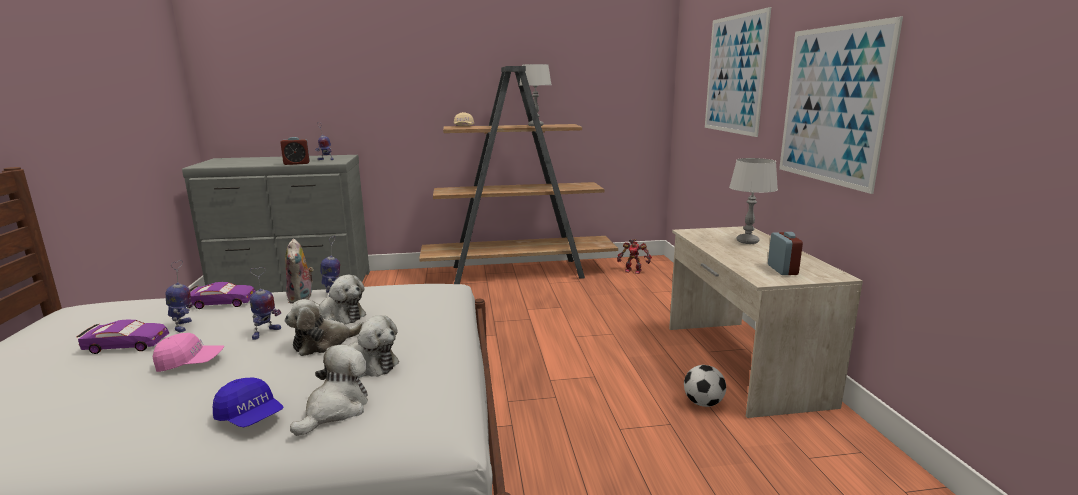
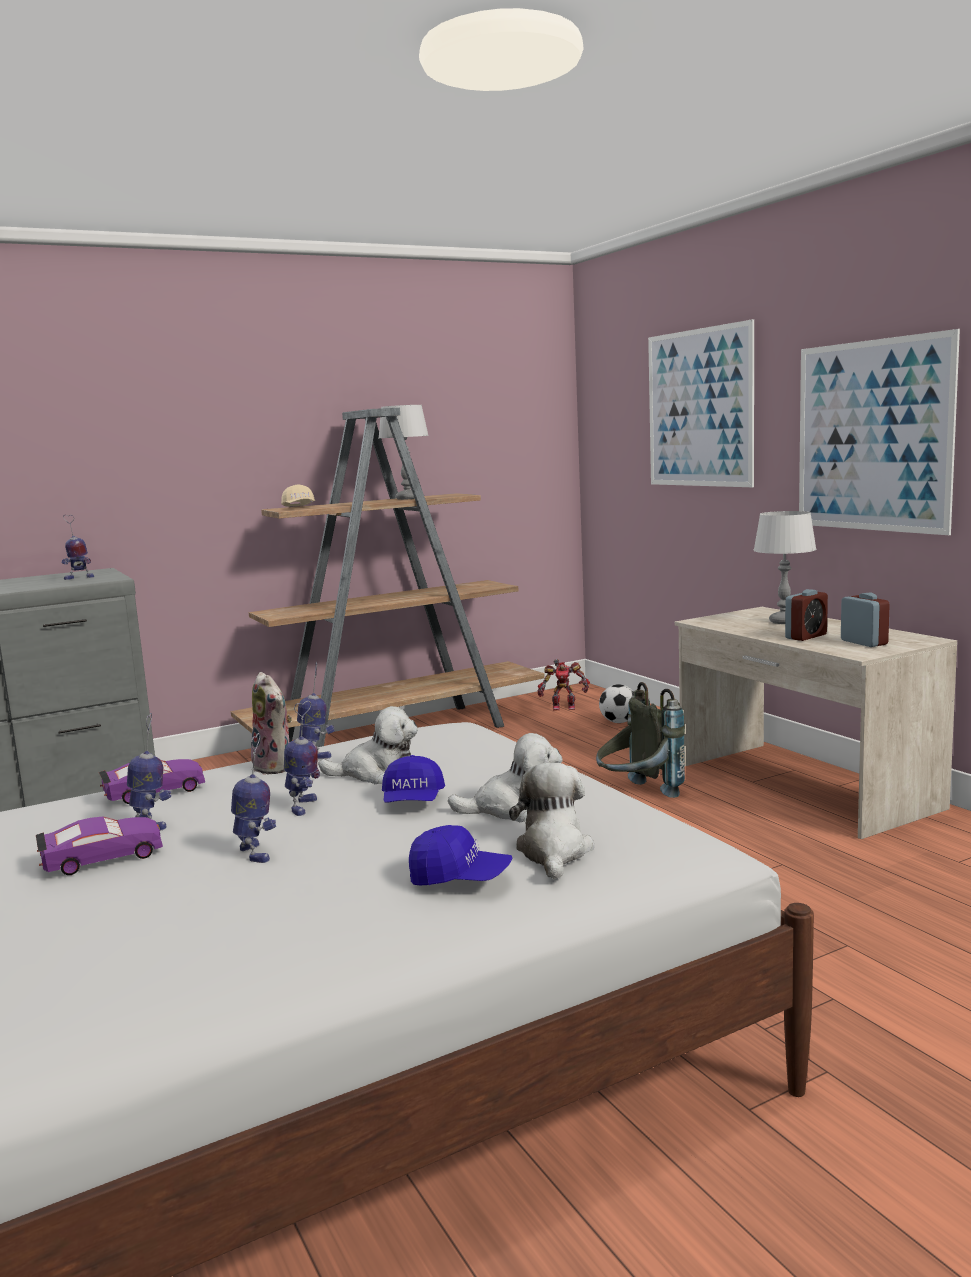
camera: 20 degrees left, 5 degrees down
(190, 363) = (256, 854): pink cap -> toy robot
(296, 163) = (41, 587): alarm clock -> alarm clock (806, 636)
(324, 343) = (413, 801): plush toy -> blue cap
(621, 345) = (637, 795): none -> grey backpack
(703, 403) = (799, 835): football -> football (619, 722)

